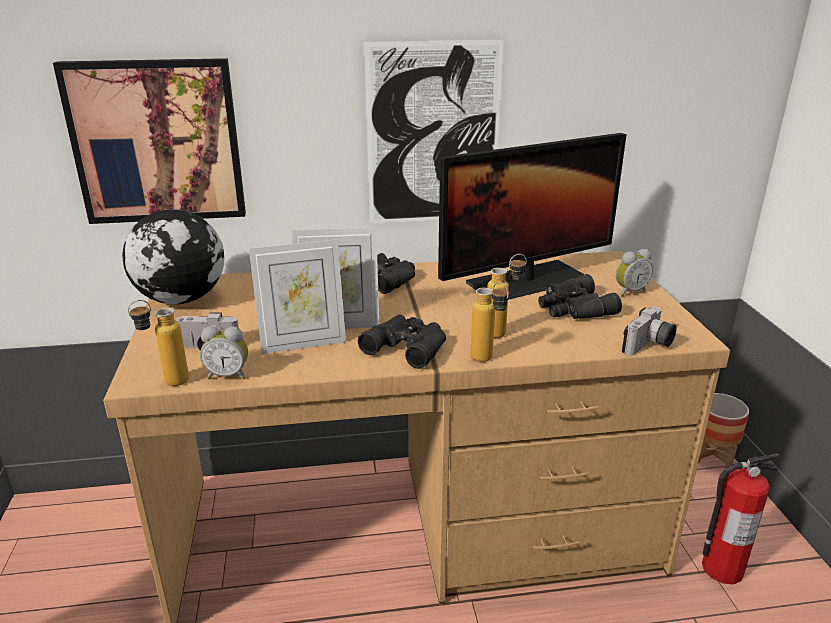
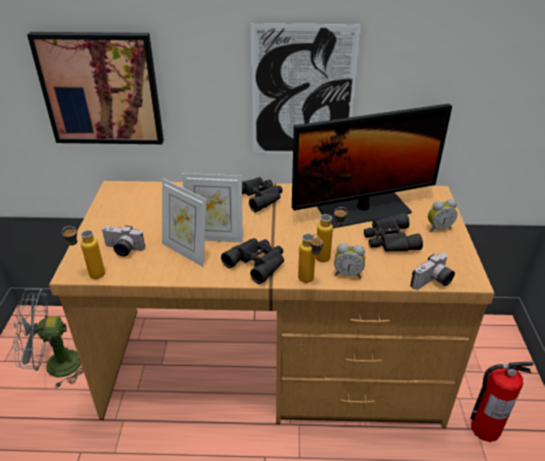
camera: 10 degrees right, 10 degrees up
(85, 571) = (55, 366): none -> grey fan
(182, 299) = (115, 203): globe -> none
(228, 375) = (130, 274): alarm clock -> alarm clock (348, 273)
(303, 343) = (186, 252): picture frame -> picture frame turned 45 degrees clockwise
(712, 456) = (507, 339): planter -> none

